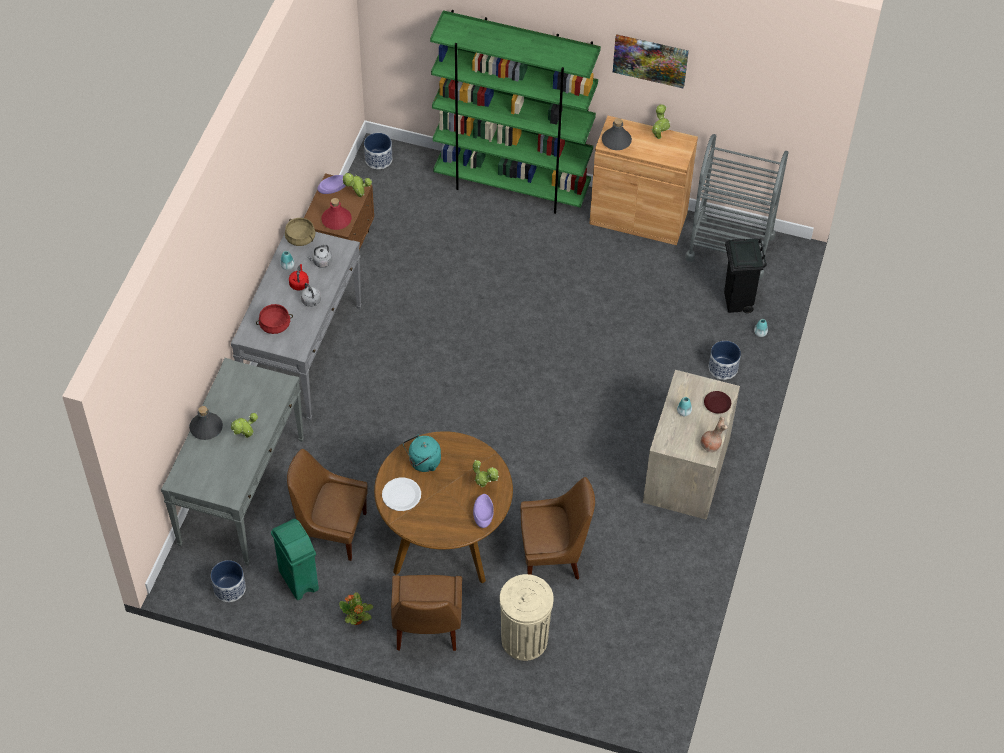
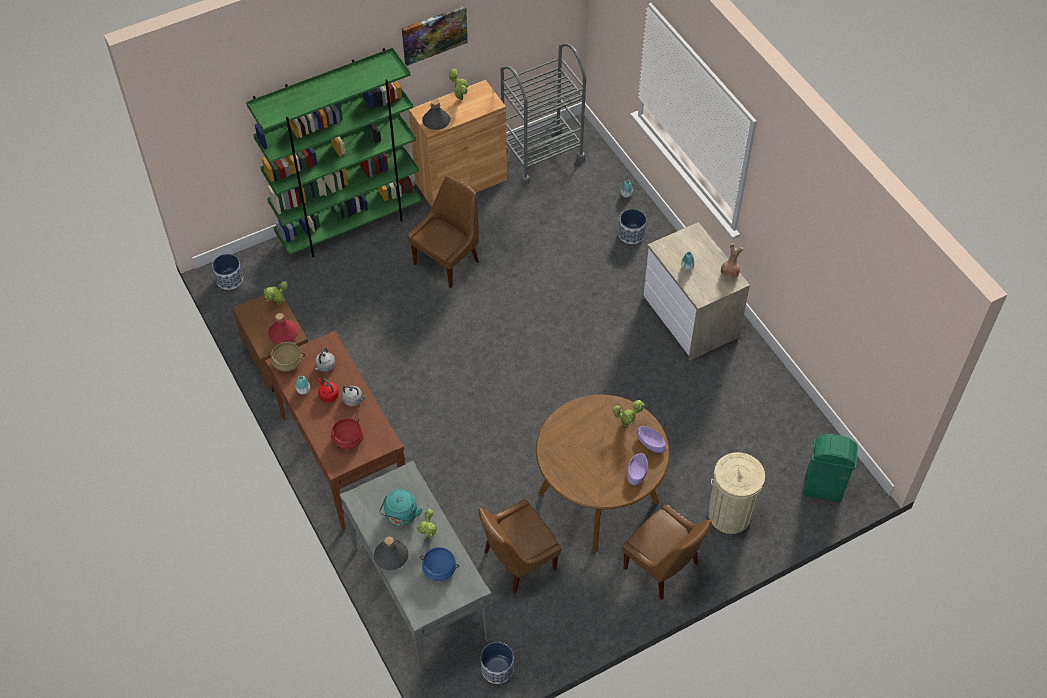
camera: 45 degrees left, 0 degrees up
(226, 464) = (439, 569): none -> blue cooking pot
(298, 581) = (538, 617): green trash can -> green trash can (823, 489)
(303, 353) = (343, 458): grey console table -> brown console table
(333, 188) = (253, 313): purple bowl -> purple bowl (636, 472)
(357, 620) = (611, 606): potted plant -> none
(401, 495) = (581, 479): white plate -> none
(423, 462) = (567, 444): turquoise kettle -> turquoise kettle (401, 516)
(553, 556) = (679, 444): brown chair -> brown chair (448, 261)
(717, 404) = (700, 245): brown plate -> none
(737, 302) = (589, 186): black trash can -> none

